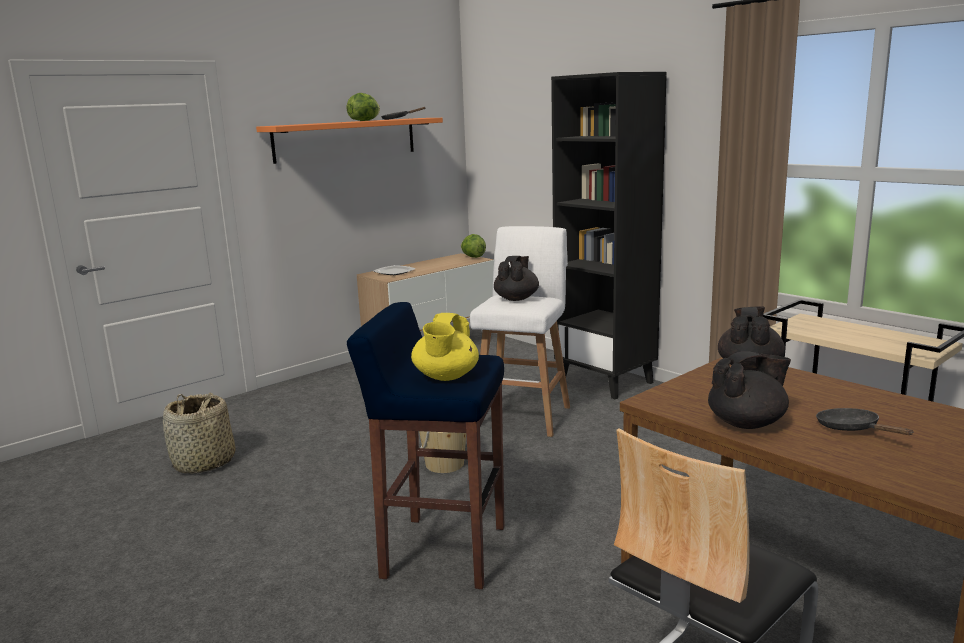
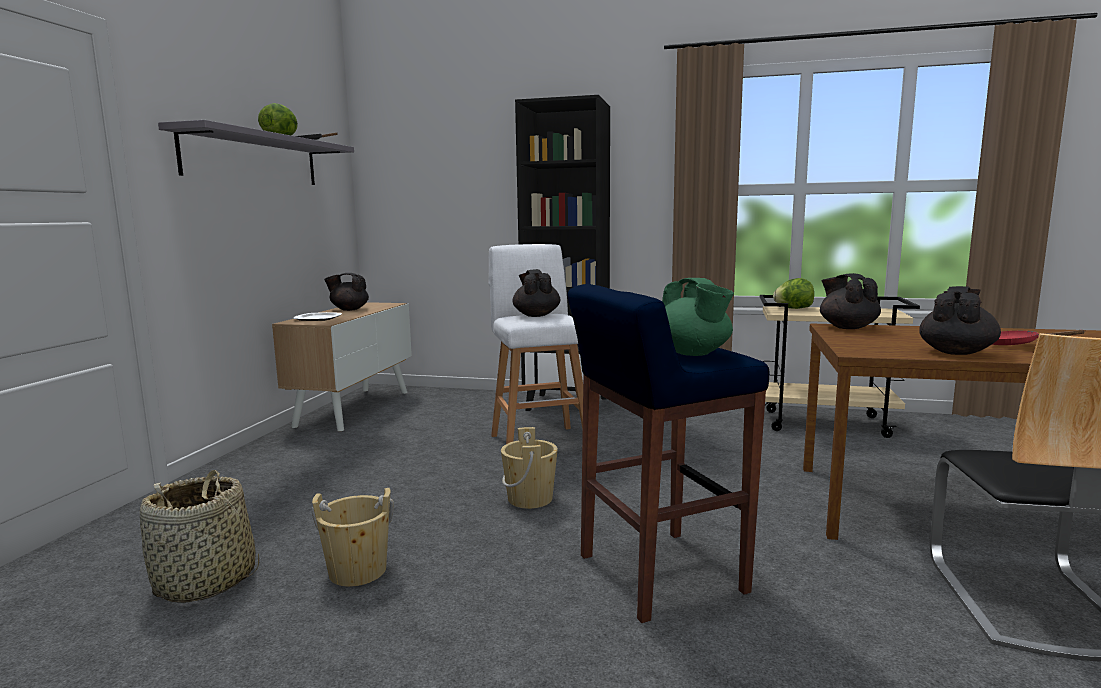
camera: 35 degrees left, 5 degrees down
(277, 483) = (358, 571): none -> beige bucket
(346, 139) = (253, 159): orange shelf -> grey shelf
(434, 263) = (349, 309): none -> black teapot
(446, 377) = (692, 353): yellow teapot -> green teapot
(473, 257) = (381, 303): lettuce -> lettuce (793, 308)
(852, 429) = (1015, 345): black frying pan -> red frying pan

